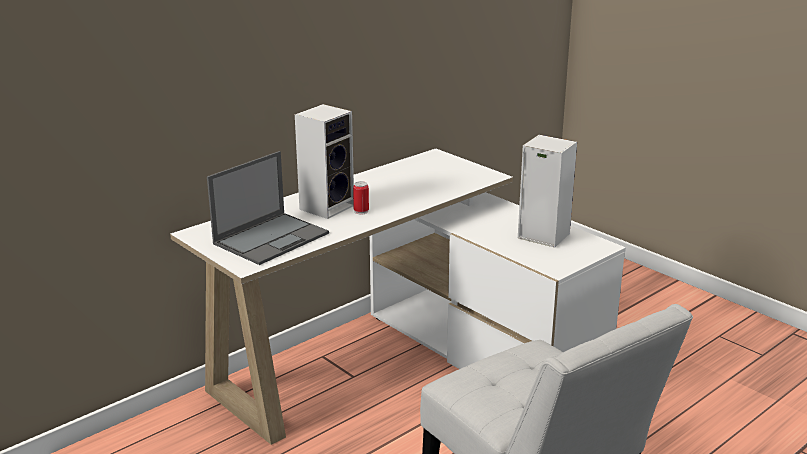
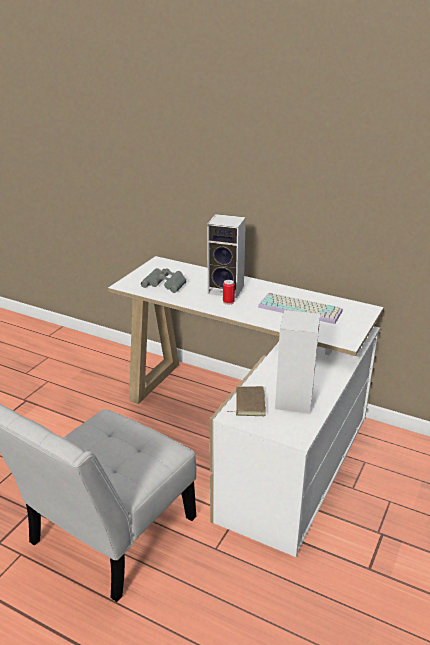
camera: 70 degrees right, 5 degrees up
(272, 238) = (166, 283): laptop -> grey binoculars
(410, 180) = (301, 309): none -> keyboard
(539, 257) = (248, 403): none -> brown book

